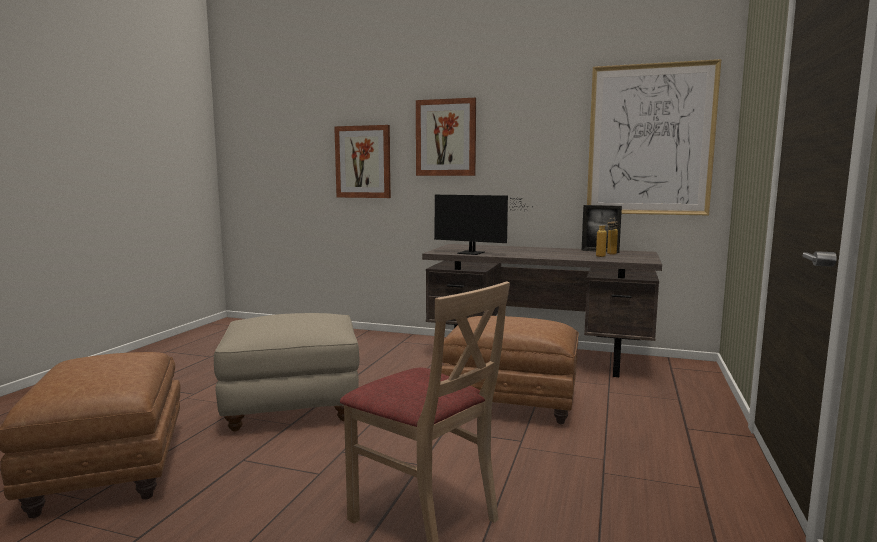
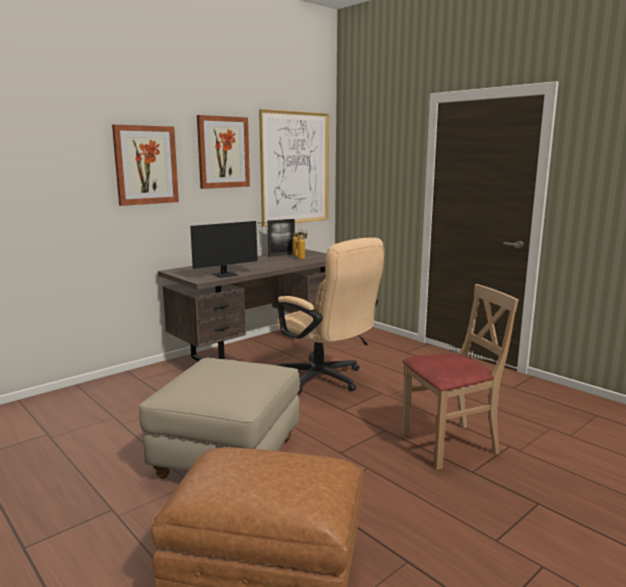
camera: 60 degrees left, 5 degrees up
(363, 162) = (50, 193): picture -> picture (223, 152)
(509, 403) = (325, 380): brown ottoman -> beige office chair

